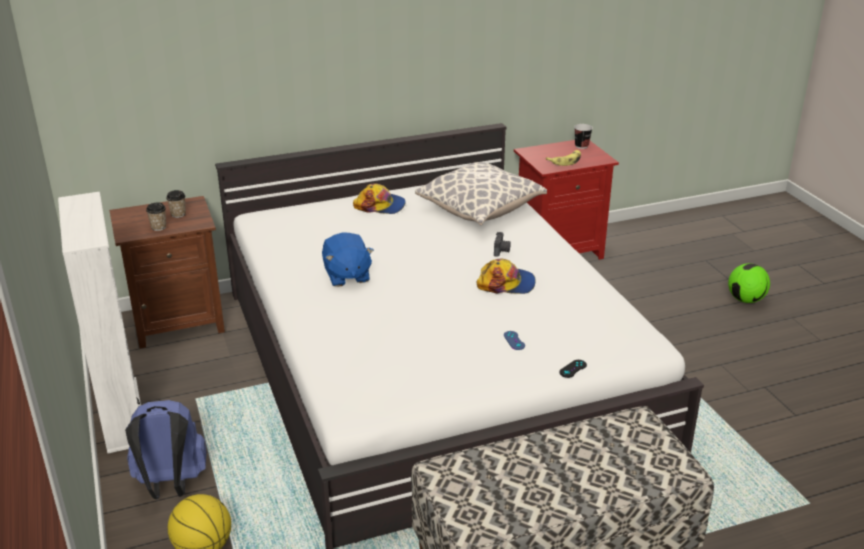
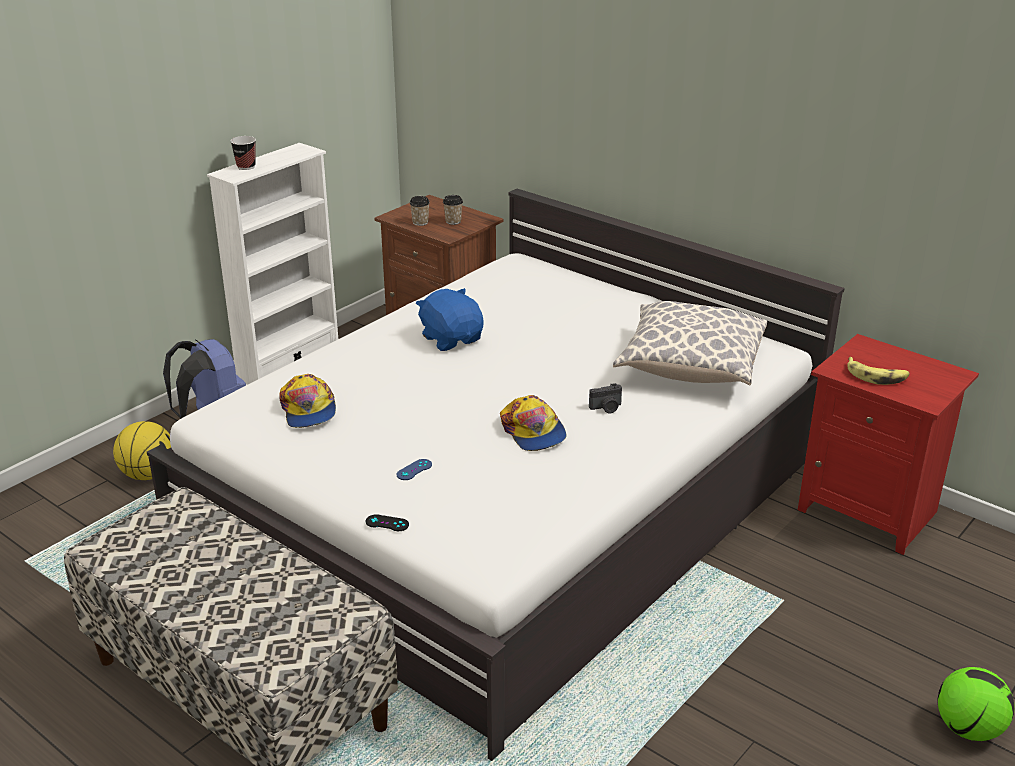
camera: 60 degrees right, 0 degrees up
(346, 276) = (451, 339): blue plush toy -> blue plush toy turned 105 degrees clockwise
(380, 206) = (621, 309): cap -> cap (308, 410)
(581, 146) = (943, 376): cup -> cup (246, 166)

